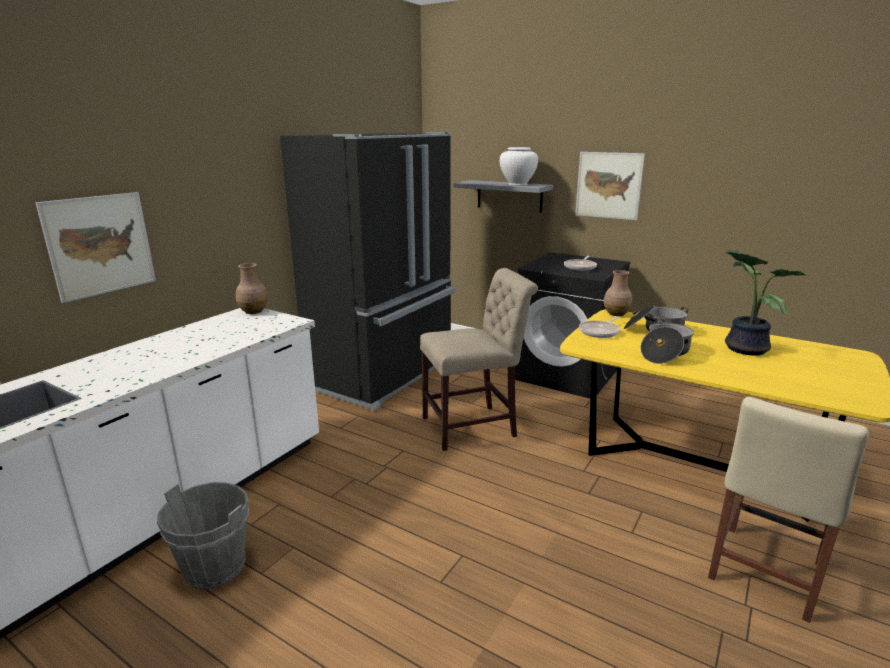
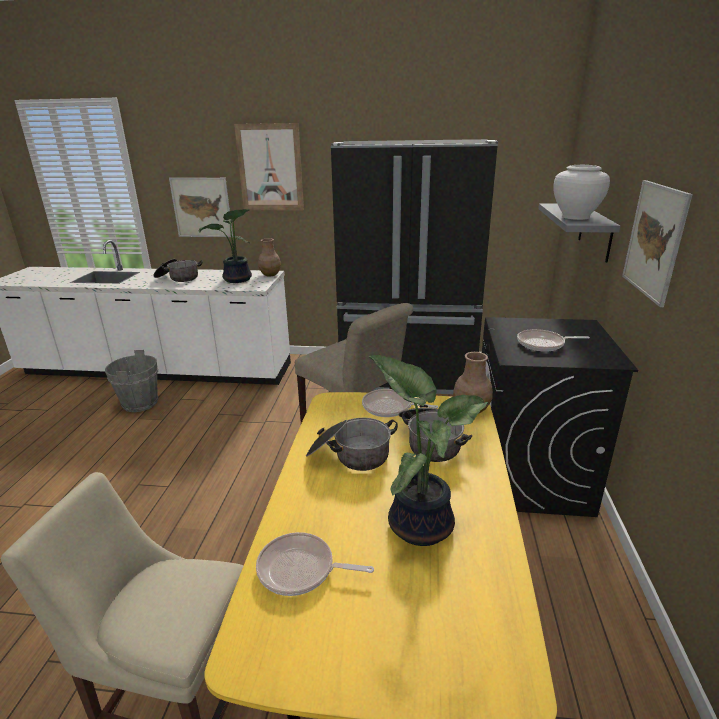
camera: 65 degrees right, 5 degrees up
(154, 356) = (178, 278): none -> cooking pot
(199, 173) = (270, 168): none -> picture
(241, 327) = (237, 280): none -> potted plant
(791, 383) = (300, 570): none -> frying pan

